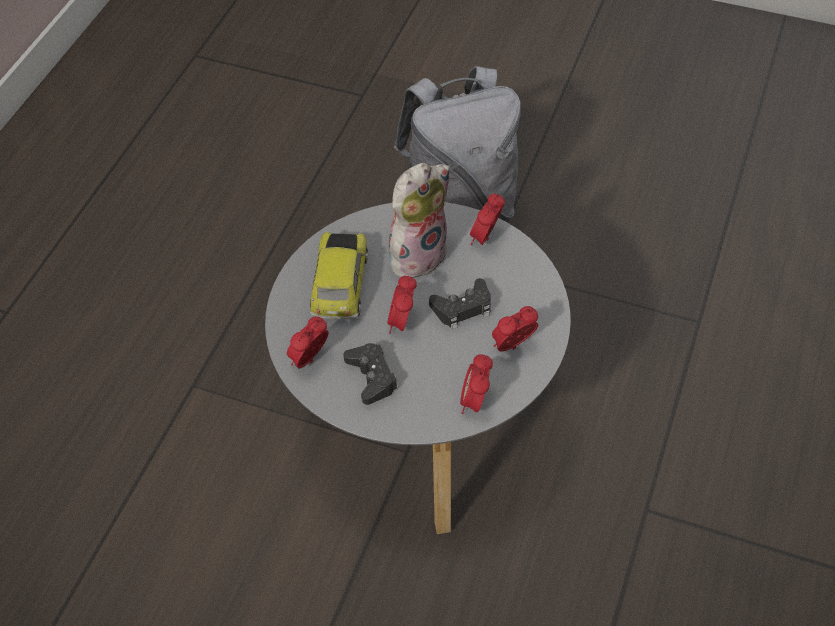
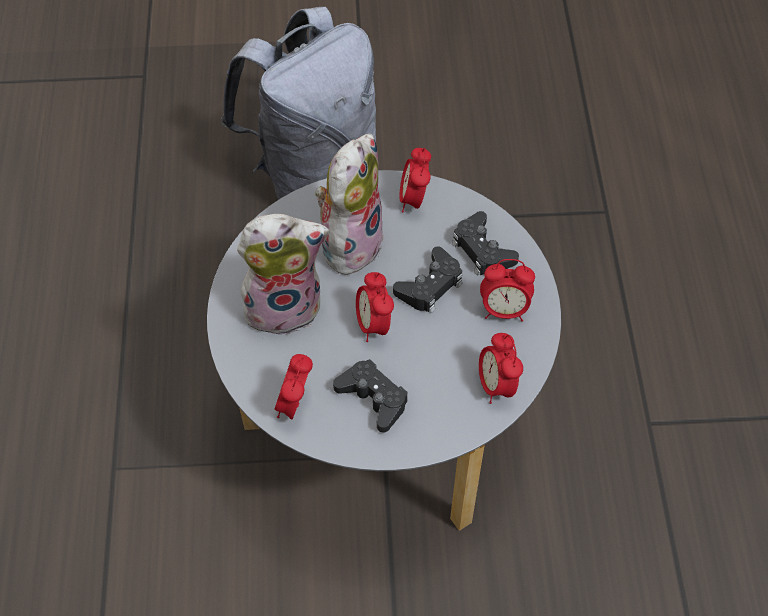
camera: 25 degrees left, 5 degrees up
(341, 285) = (285, 305): toy car -> plush toy
(513, 347) = (504, 310): alarm clock -> alarm clock turned 120 degrees counterclockwise
(520, 295) = (482, 250): none -> black game controller

